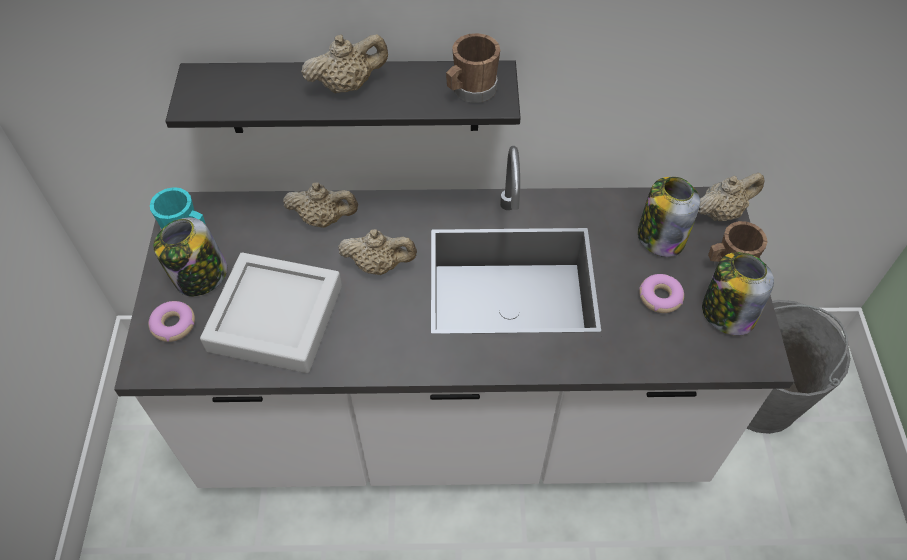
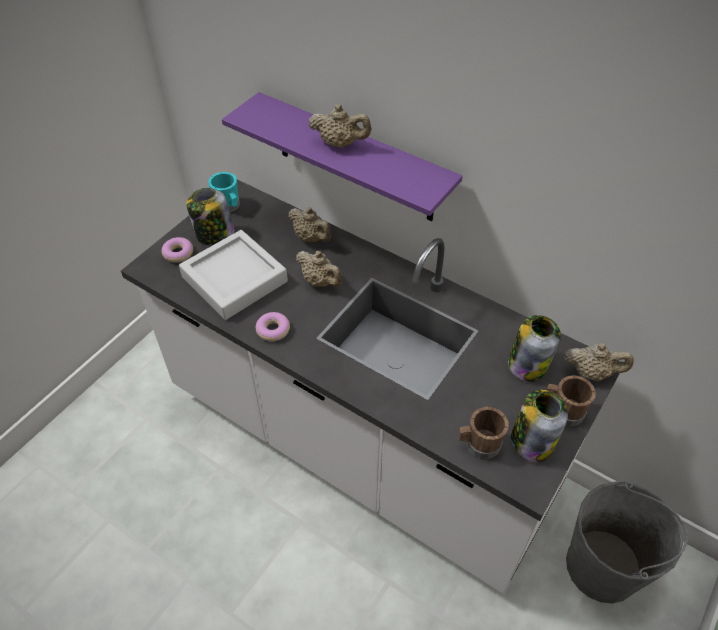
camera: 35 degrees right, 5 degrees down
(352, 97) = (354, 159): black shelf -> purple shelf
(470, 91) = (413, 180): brown mug -> brown mug (479, 444)
(660, 297) = (490, 402): donut -> donut (273, 330)

